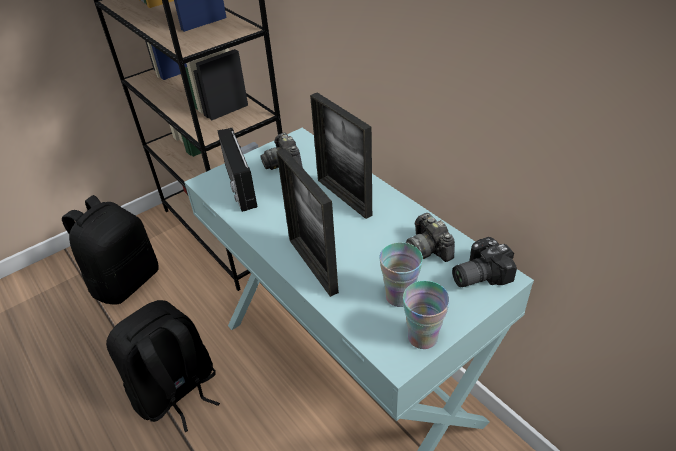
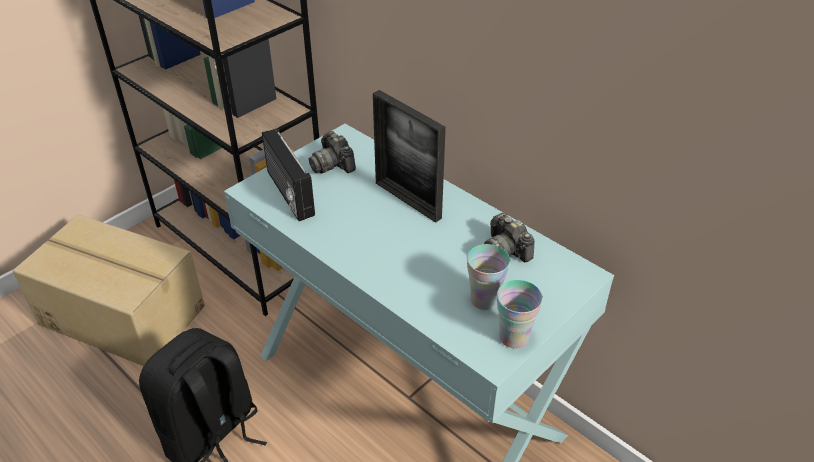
camera: 10 degrees left, 0 degrees up
(126, 281) = (123, 314): black backpack -> cardboard box
(312, 265) = (389, 274): picture frame -> none
(477, 274) = (558, 272): camera -> none

